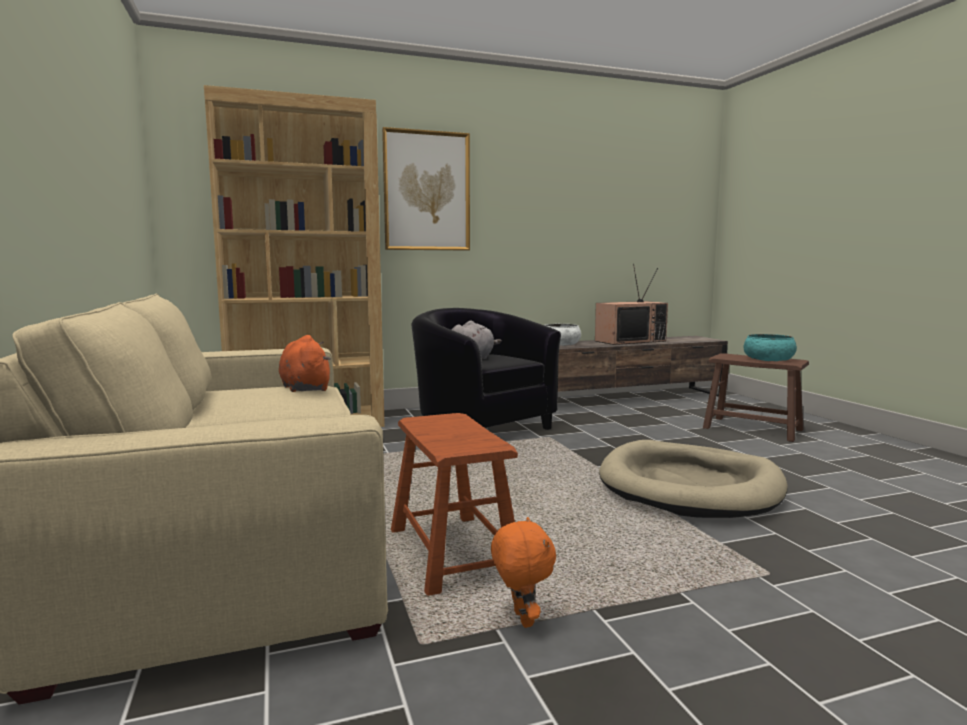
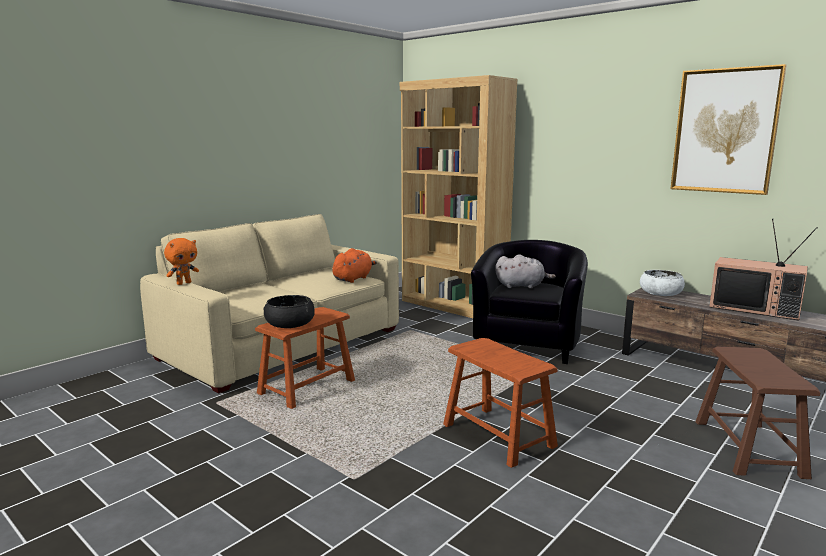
camera: 60 degrees right, 5 degrees up
(427, 191) = (562, 136): picture -> picture (725, 131)
(462, 439) = (289, 323): none -> black bowl
(521, 619) = (249, 418): orange plush toy -> orange plush toy (184, 283)
(690, 486) = (498, 435): beige dog bed -> brown stool
(768, 359) = (768, 370): turquoise bowl -> none

